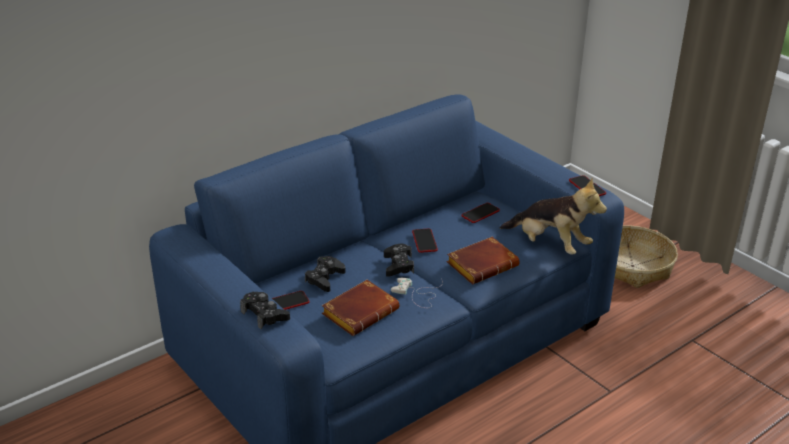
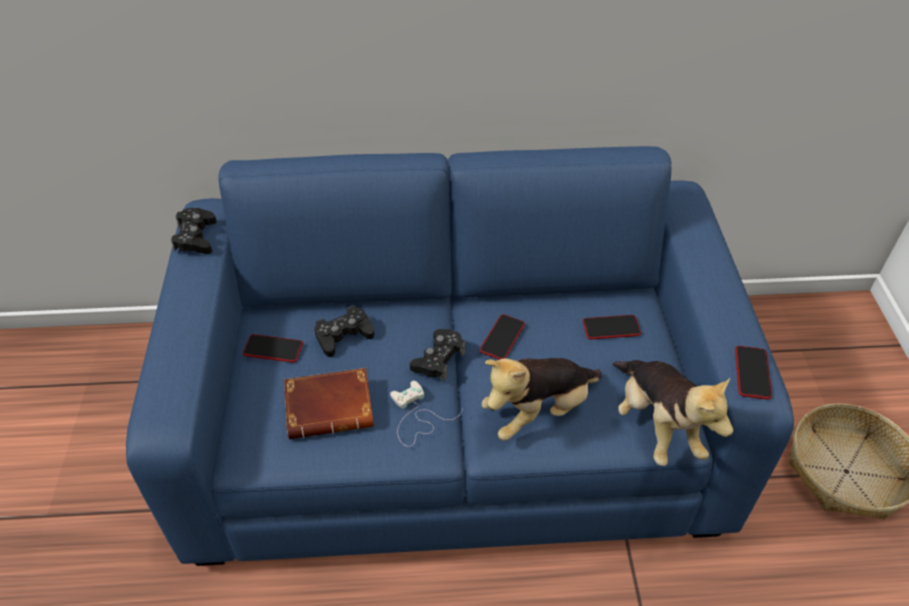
camera: 35 degrees right, 15 degrees up
(264, 315) = (171, 374): black game controller -> black game controller (196, 237)
(482, 264) = (538, 411): brown book -> plush toy

